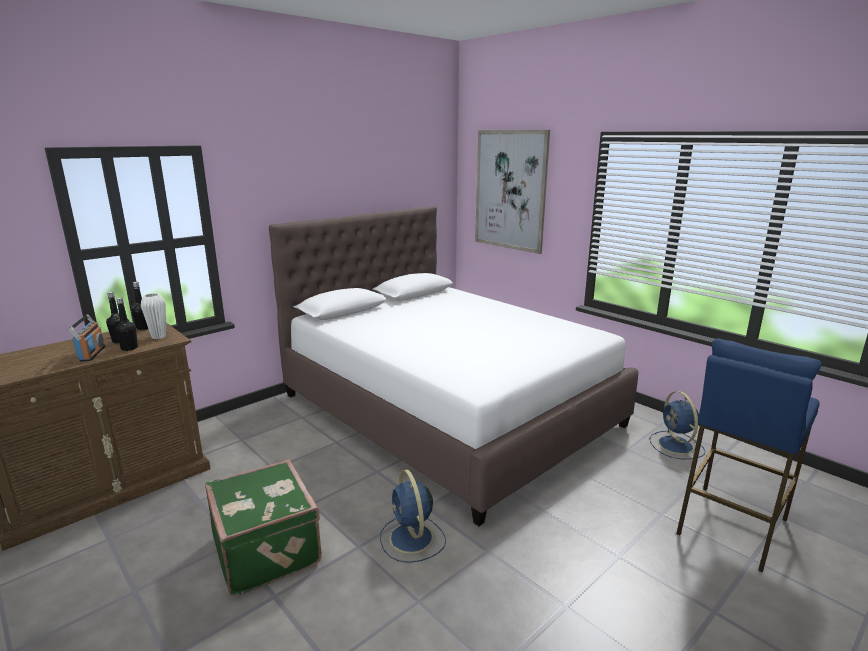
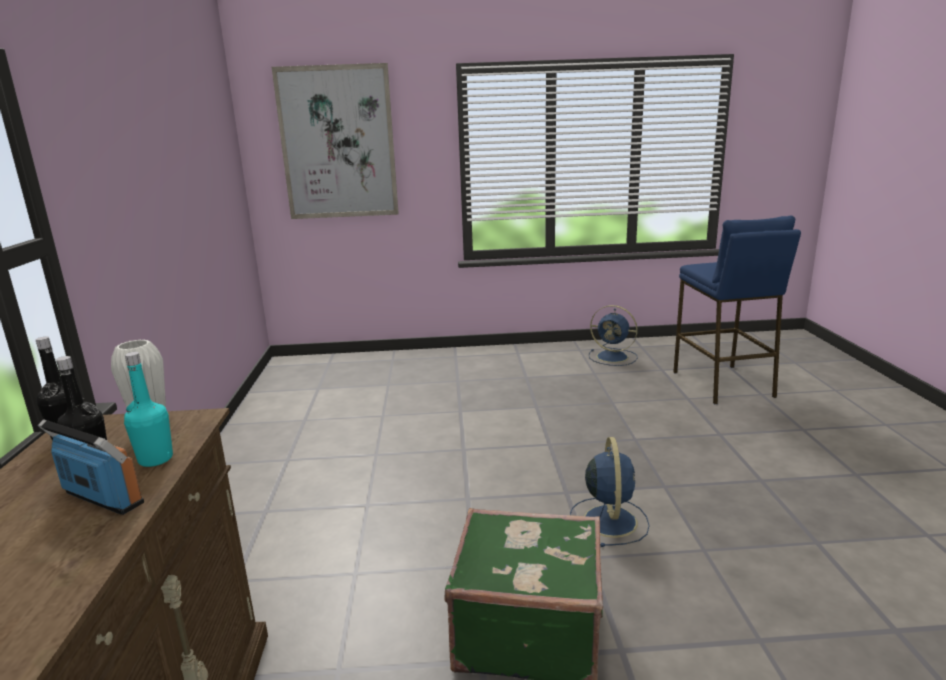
camera: 50 degrees left, 0 degrees up
(129, 348) = (155, 459): black bottle -> turquoise bottle
(412, 539) = (609, 519): blue fan -> blue fan turned 105 degrees counterclockwise
(448, 409) = (413, 417): white bed -> none

